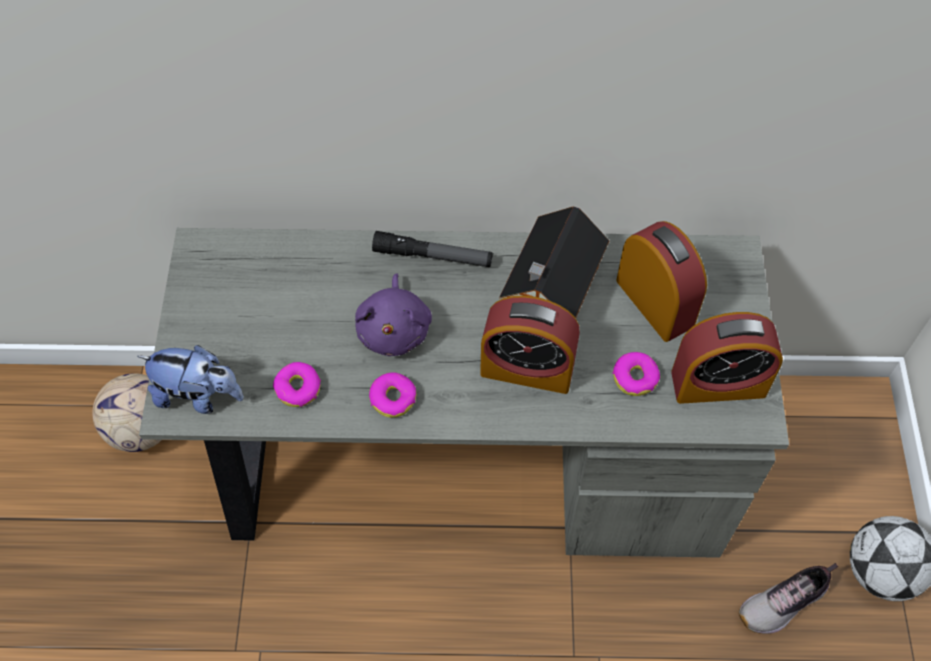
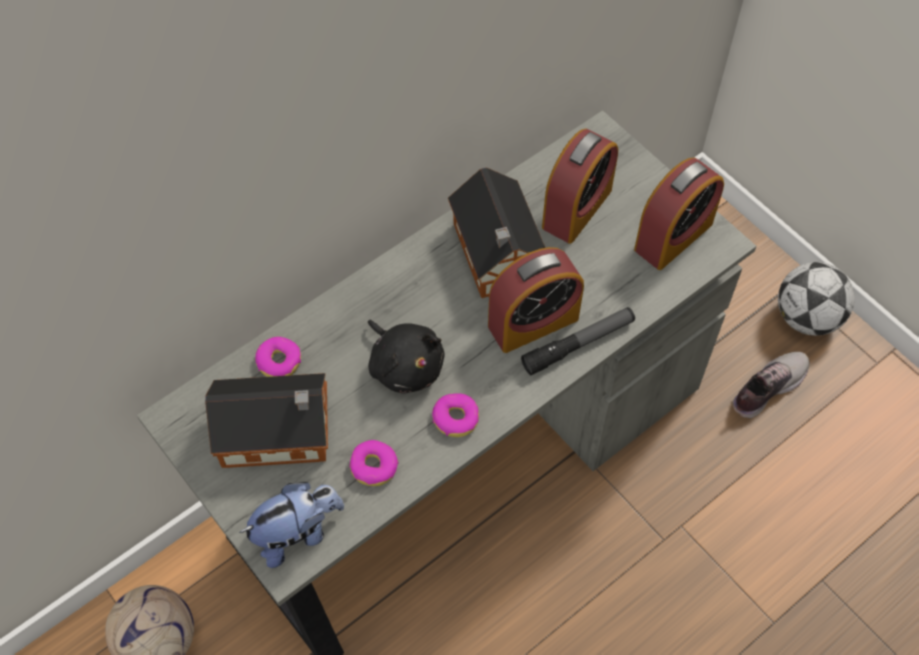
camera: 40 degrees left, 0 degrees up
(256, 313) = (279, 434): none -> toy house
(394, 329) = (405, 365): purple plush toy -> black plush toy
(432, 256) = (379, 288): flashlight -> flashlight (578, 344)
(635, 377) = (614, 273): donut -> donut (279, 361)
(655, 302) = (577, 208): alarm clock -> alarm clock turned 105 degrees clockwise
(783, 603) = (766, 388): shoe -> shoe turned 150 degrees counterclockwise

